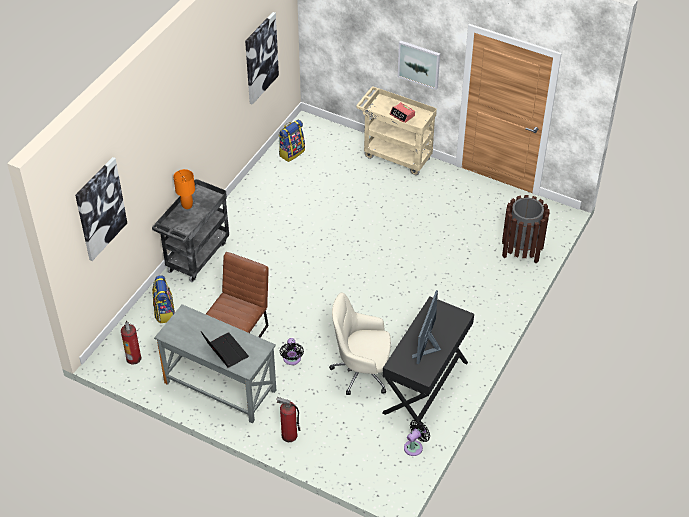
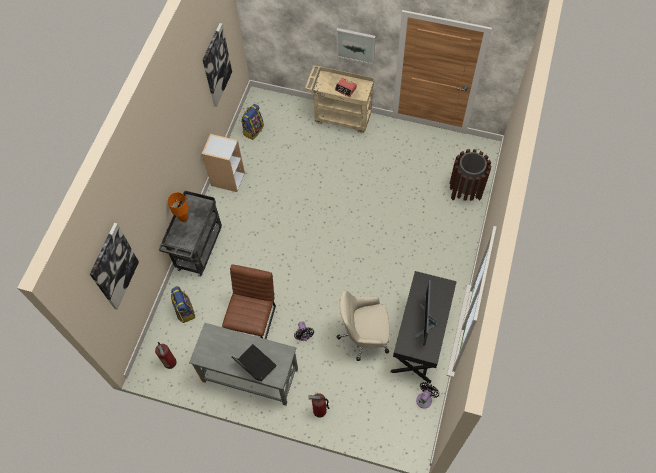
camera: 10 degrees left, 15 degrees up
(249, 195) = (227, 179): none -> bookcase

